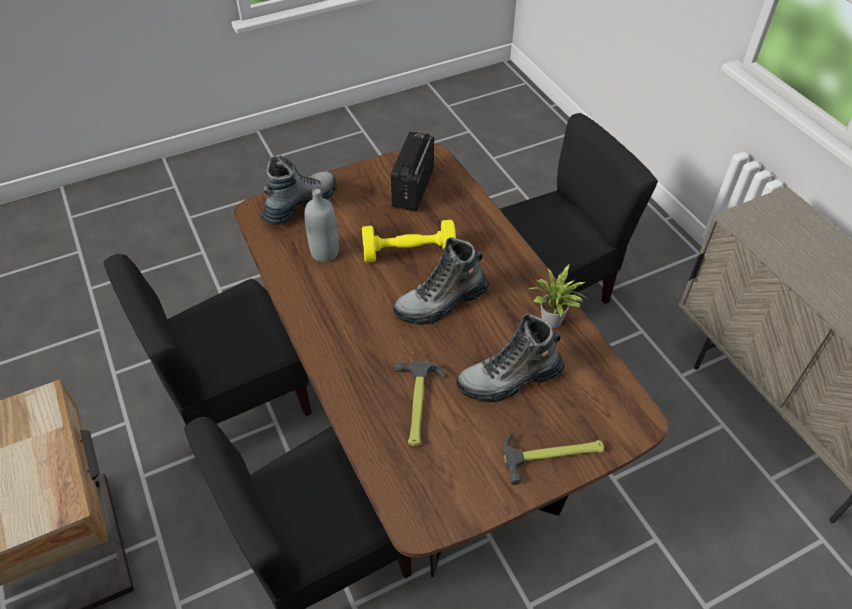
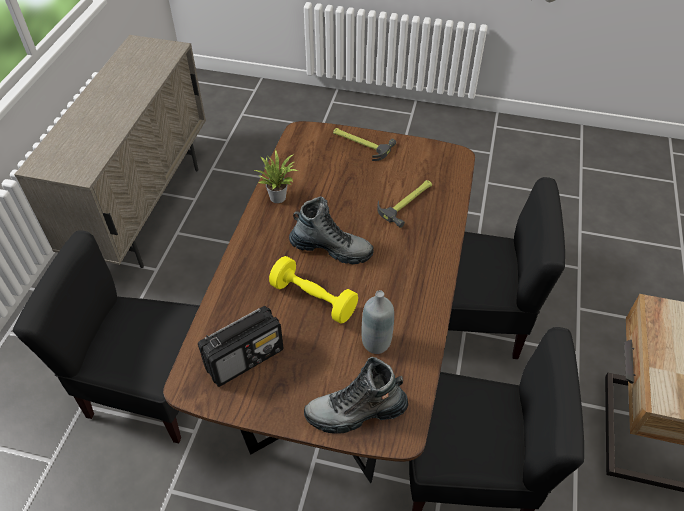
camera: 140 degrees left, 0 degrees up
(509, 379) = (342, 184): boot -> none

